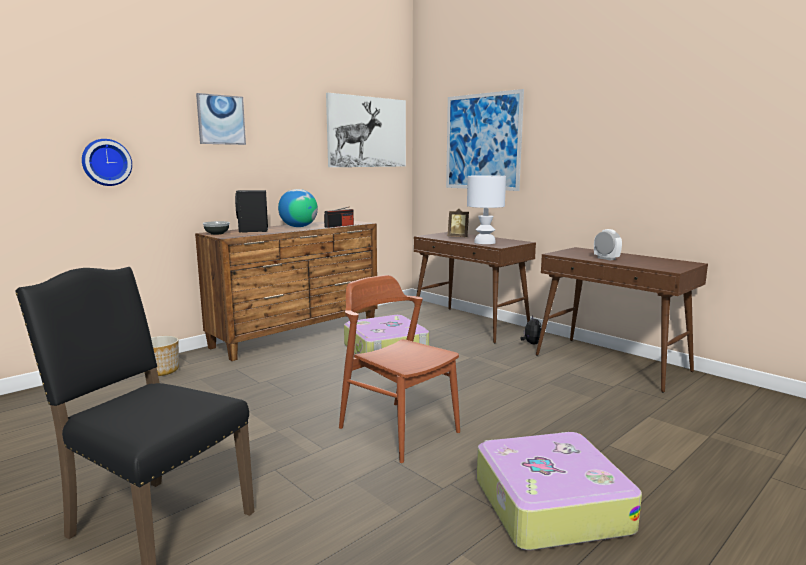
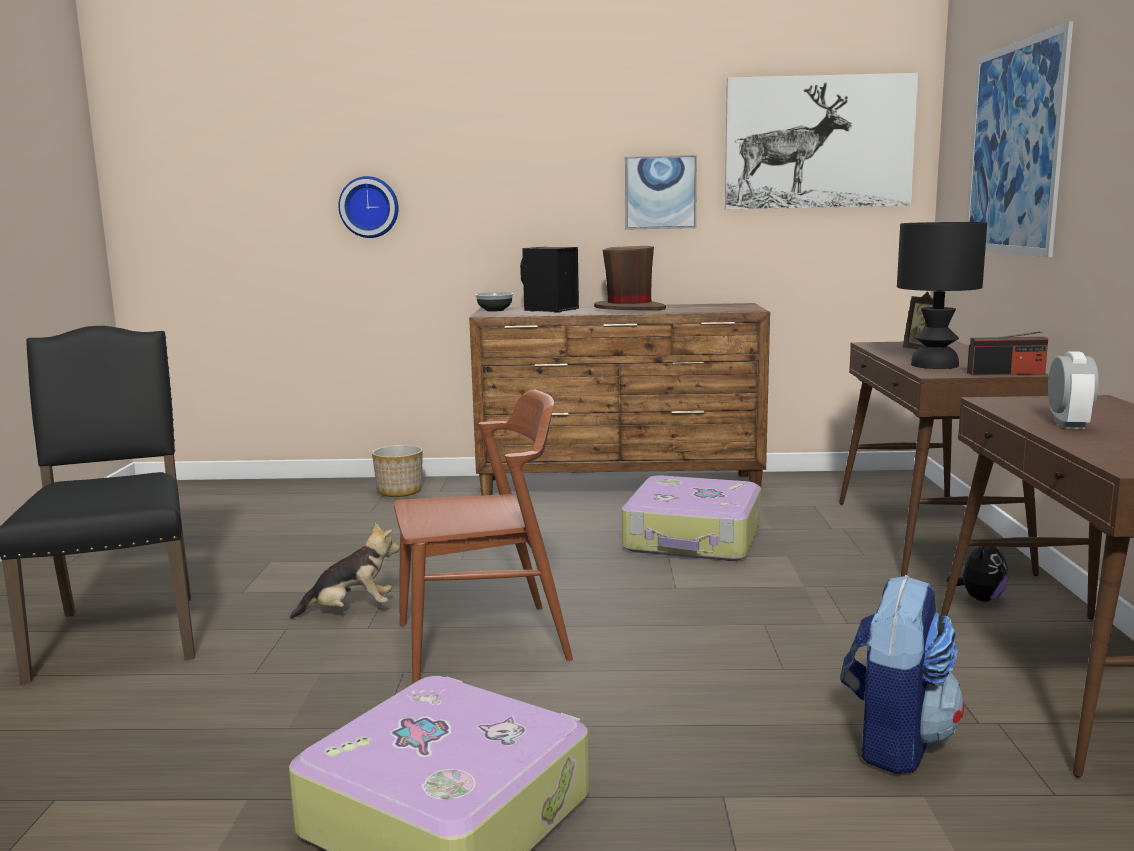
camera: 45 degrees right, 0 degrees up
(221, 119) = (530, 140): picture -> picture (660, 192)
(292, 444) = (351, 610): none -> plush toy
(298, 227) = (629, 309): globe -> brown hat
(339, 226) = (690, 312): radio -> radio (1006, 373)
(398, 429) = (483, 641): brown chair -> brown chair turned 75 degrees clockwise
(484, 242) = (933, 365): white table lamp -> black table lamp
(608, 402) = (895, 741): none -> backpack

